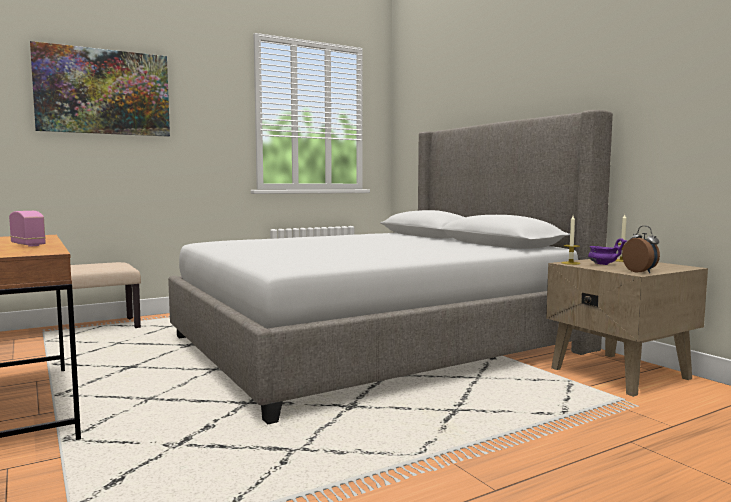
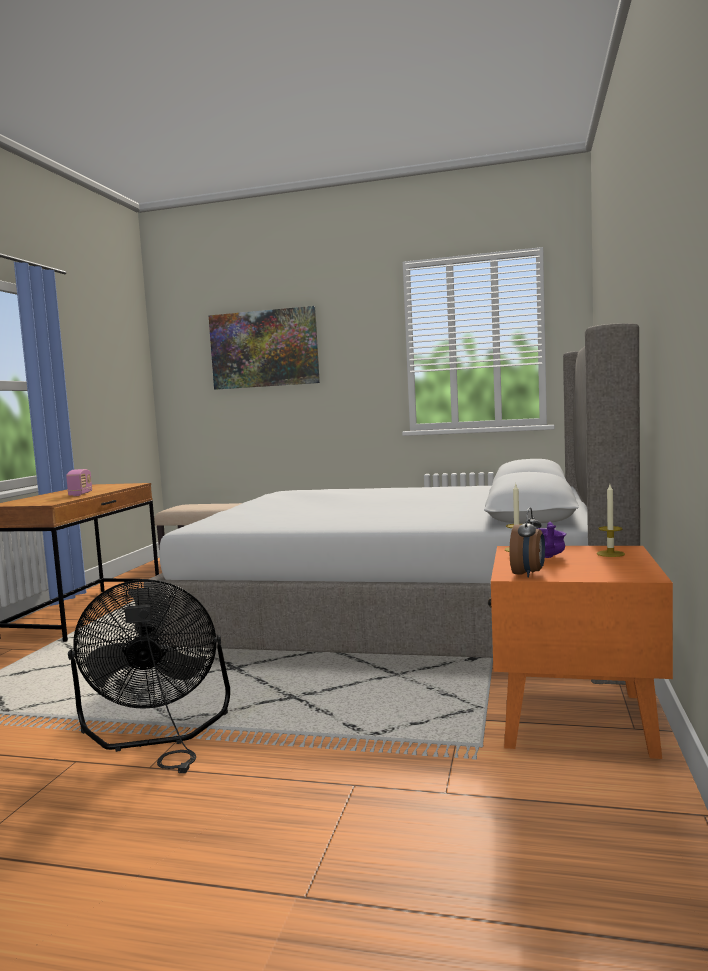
camera: 45 degrees right, 0 degrees up
(435, 470) = (157, 736): none -> black fan
(621, 373) = (575, 720): beige nightstand -> orange nightstand

